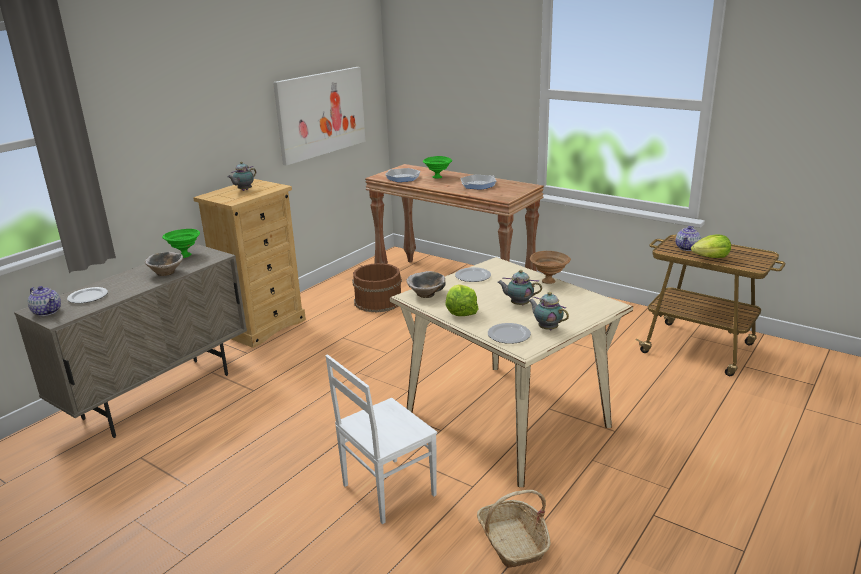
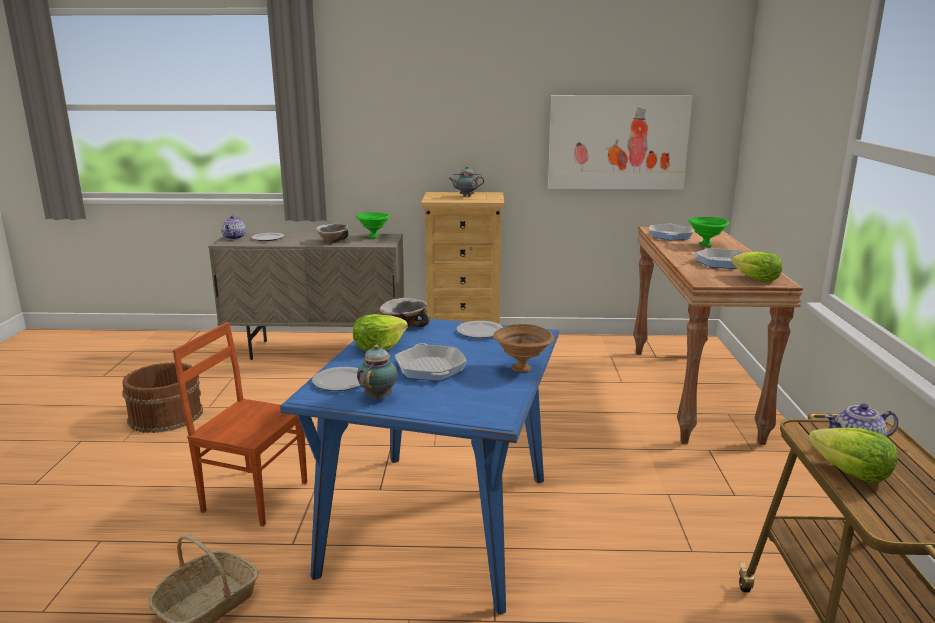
camera: 55 degrees right, 5 degrees down
(377, 301) = (585, 370): brown bucket -> brown bucket (165, 415)
(387, 490) = (255, 495): white chair -> brown chair
(507, 419) = (439, 524): beige dining table -> blue dining table
(518, 188) = (756, 279): none -> lettuce
(518, 304) = (430, 368): teapot -> frying pan

